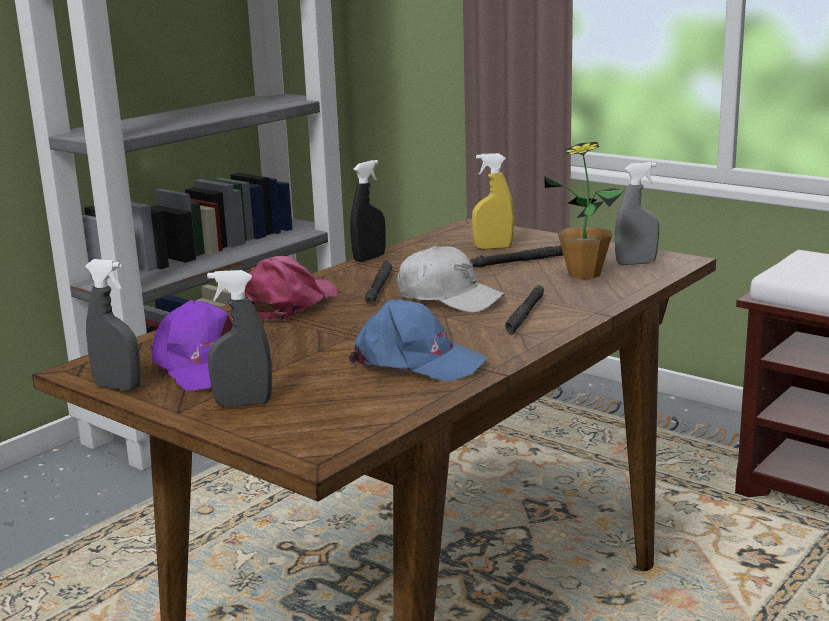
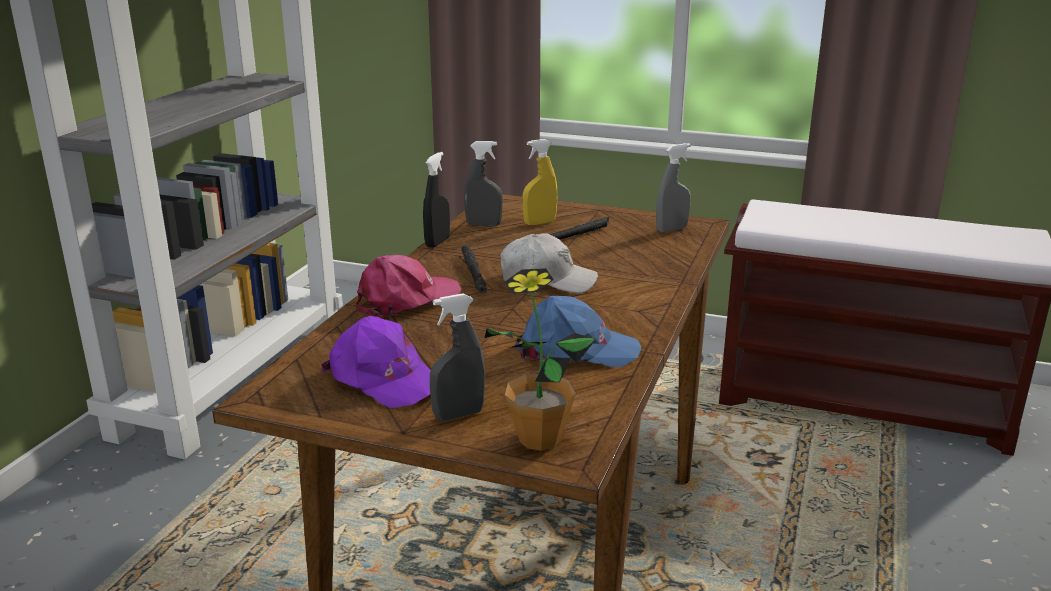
camera: 20 degrees left, 5 degrees up
(118, 387) = (318, 413): grey spray bottle -> grey spray bottle (483, 225)
(289, 304) = (406, 300): pink cap -> pink cap turned 45 degrees clockwise
(525, 315) = (626, 291): black flashlight -> none
(584, 274) = (639, 244): potted plant -> potted plant (539, 439)

